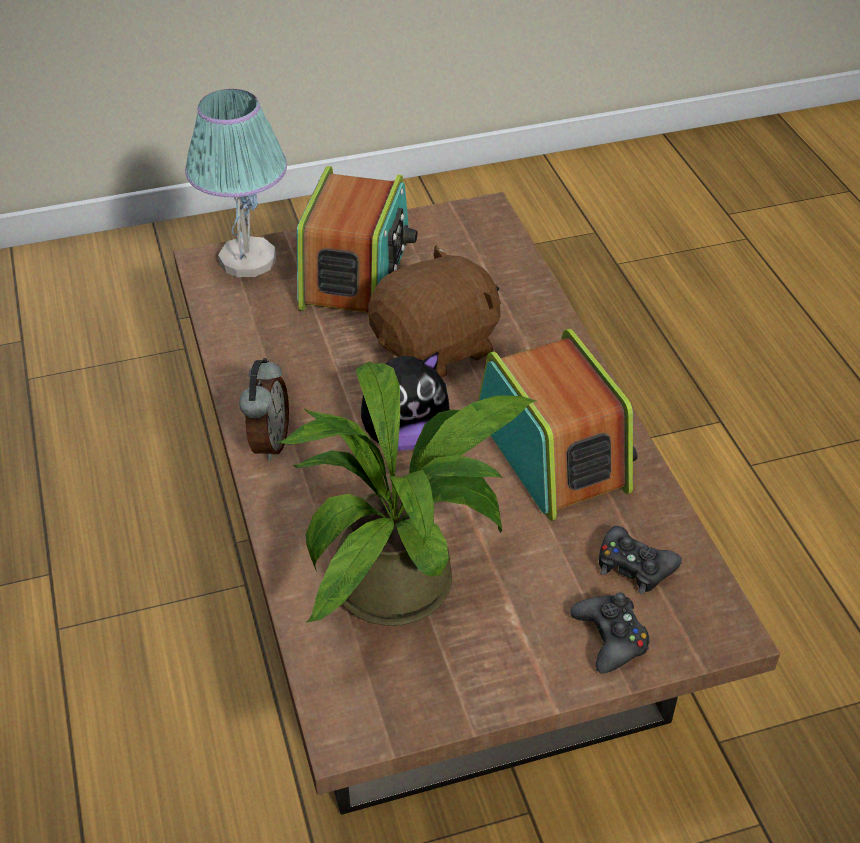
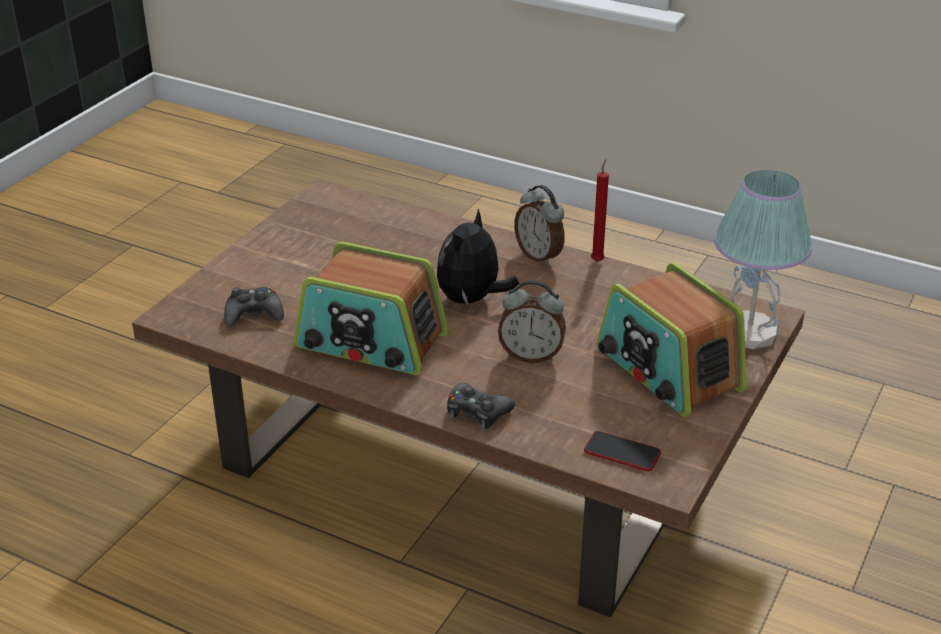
camera: 135 degrees right, 10 degrees down
(229, 400) = (598, 260): none -> red candle
(409, 581) = (370, 246): potted plant -> none
(437, 348) = (531, 355): brown plush toy -> alarm clock
(486, 243) = (622, 452): none -> phone
(610, 638) = (234, 280): black game controller -> black game controller (477, 412)

